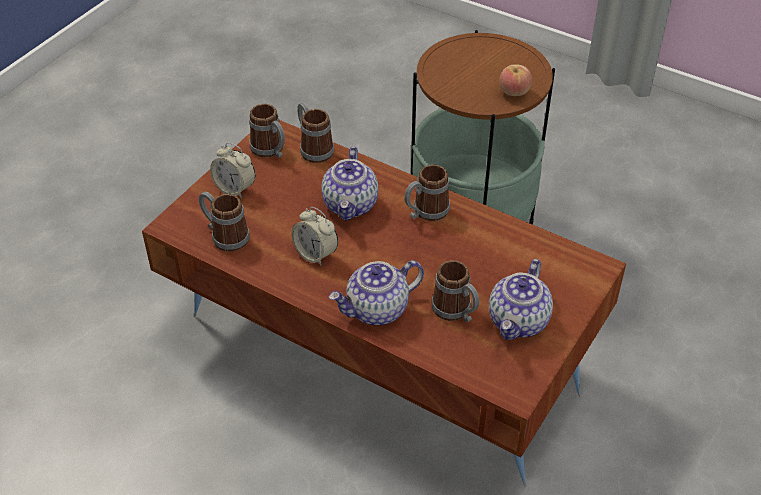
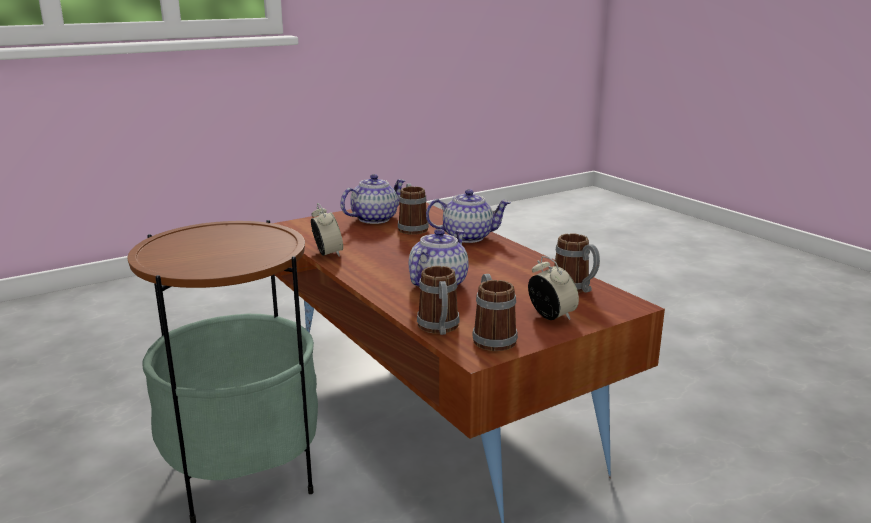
camera: 155 degrees left, 25 degrees down
(315, 254) = (495, 266): alarm clock -> alarm clock (327, 253)
(425, 212) = (375, 268): mug -> none
(514, 92) = (220, 229): apple -> none

